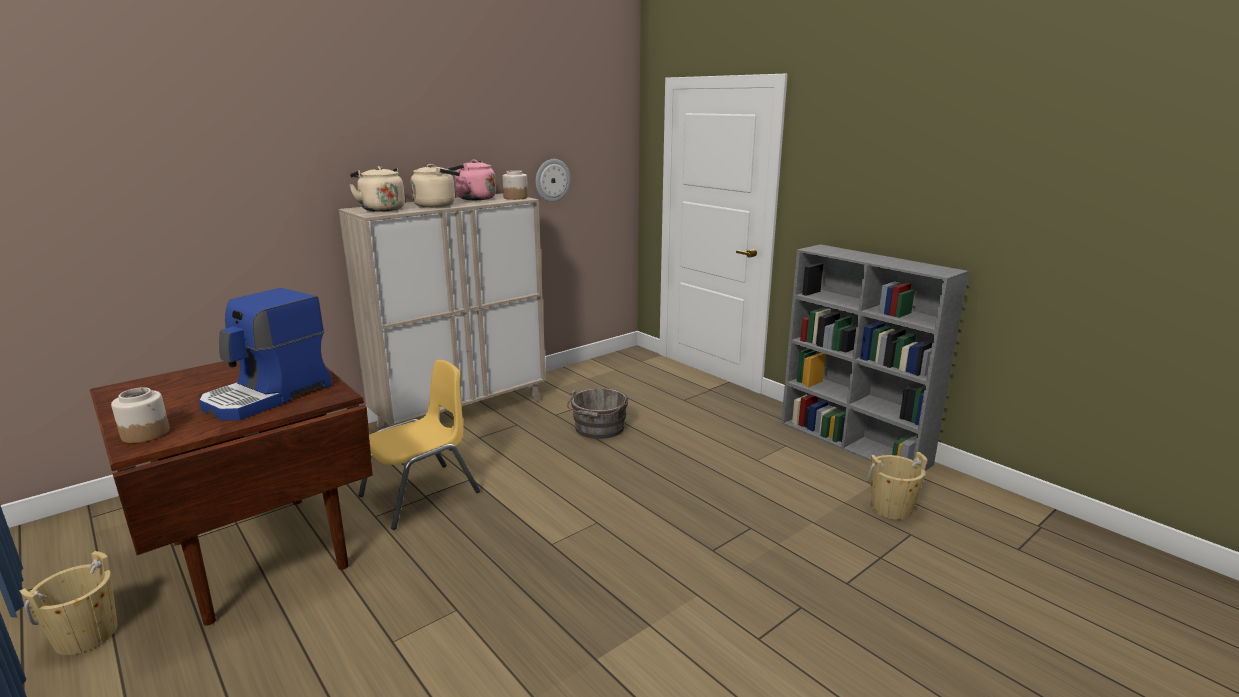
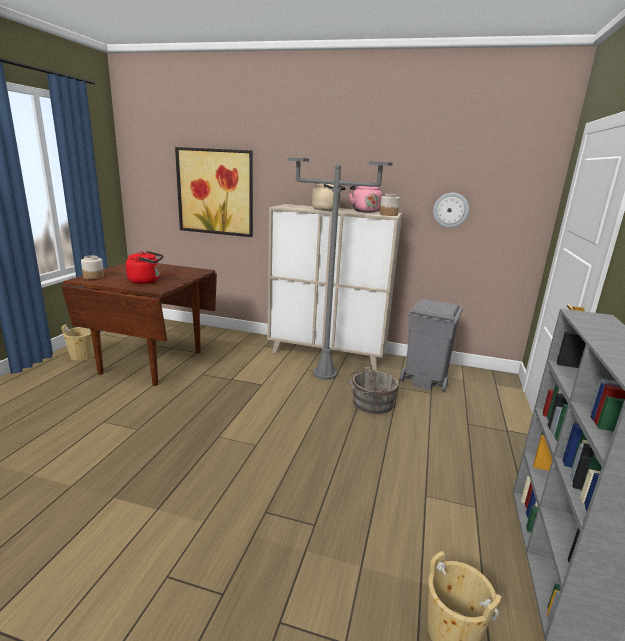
camera: 55 degrees right, 0 degrees up
(186, 210) = (215, 192): none -> picture
(269, 396) = (146, 281): coffee machine -> red kettle
(381, 209) = (296, 206): beige kettle -> none
(421, 494) = (232, 377): yellow chair -> none
(505, 431) = (324, 374): none -> grey floor lamp
(592, 385) = (425, 379): none -> grey trash can

